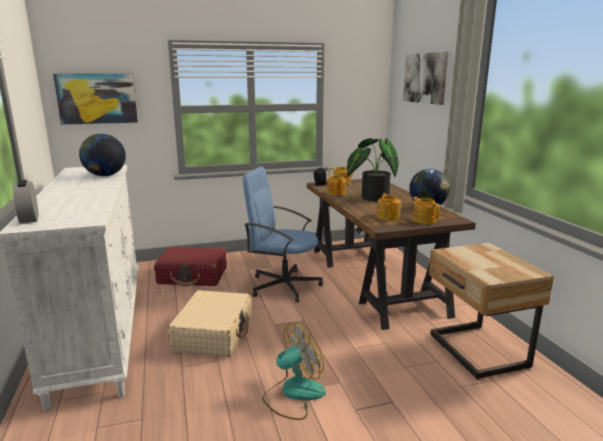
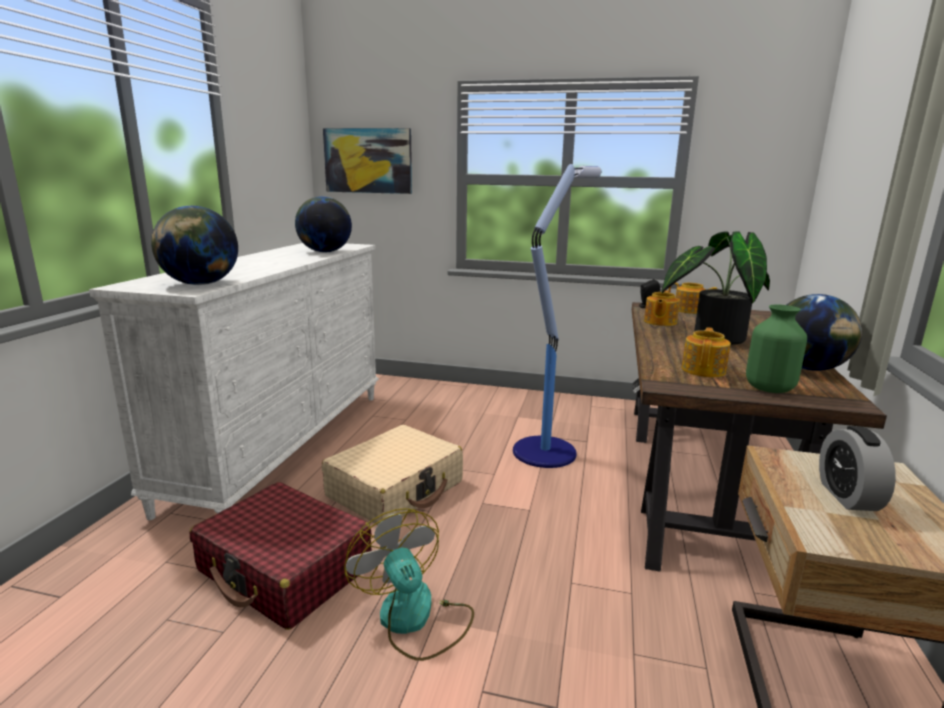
camera: 30 degrees right, 0 degrees up
(29, 218) = (149, 280): alarm clock -> alarm clock (848, 496)
(82, 215) = (200, 284): none -> globe
(193, 275) = (441, 407): red suitcase -> red suitcase (285, 569)
(283, 285) = (546, 451): blue office chair -> floor lamp
(293, 394) = (414, 619): fan -> fan turned 120 degrees counterclockwise
(424, 220) = (770, 389): teapot -> green vase
(425, 78) = (874, 125): picture -> none

